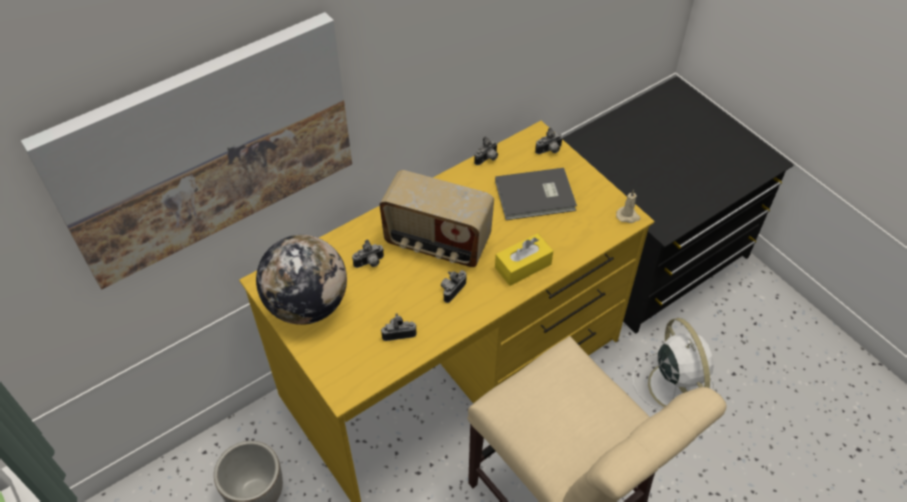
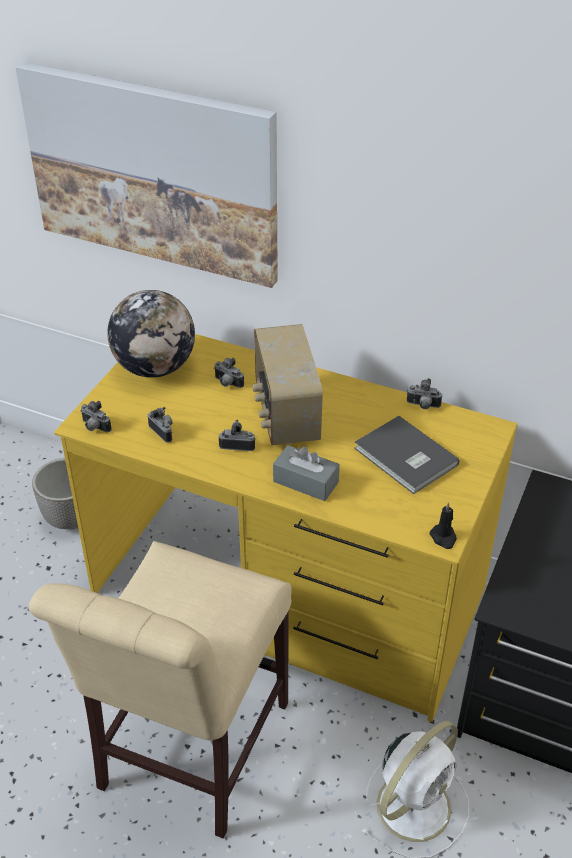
camera: 60 degrees right, 10 degrees down
(523, 266) = (305, 482): yellow tissue box -> grey tissue box
(549, 151) = (479, 444): camera -> camera (94, 427)
(628, 216) = (443, 538): beige candle -> black candle

